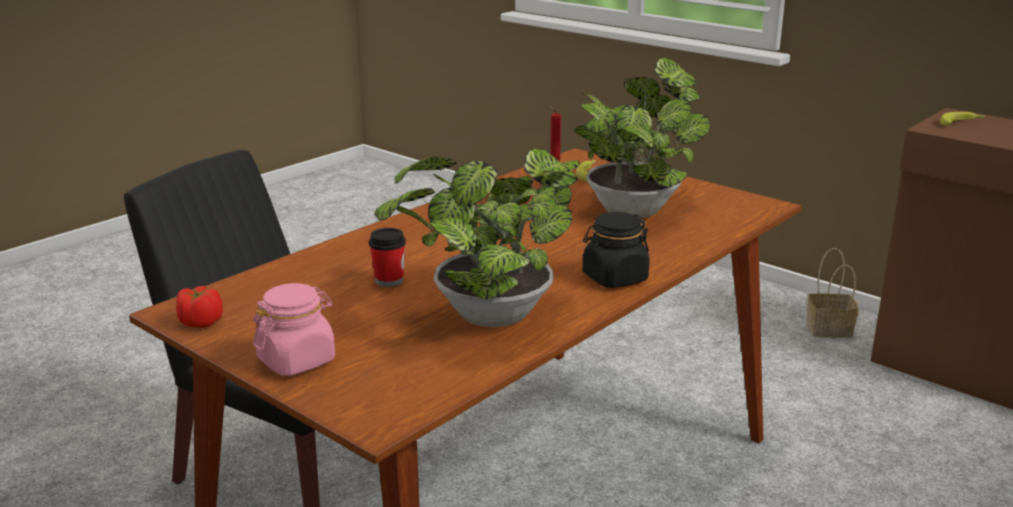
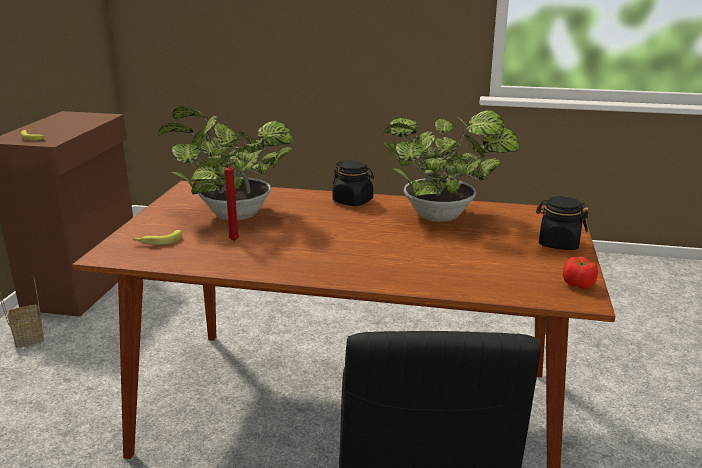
camera: 120 degrees left, 0 degrees up
(297, 360) = (558, 243): pink jar -> black jar
(389, 280) = (439, 251): cup -> none

